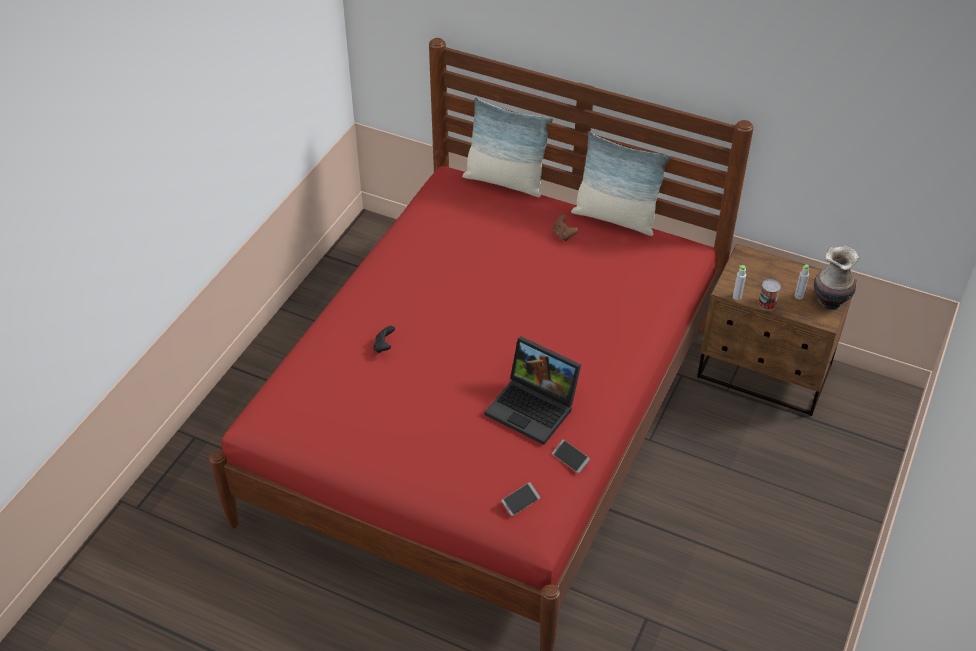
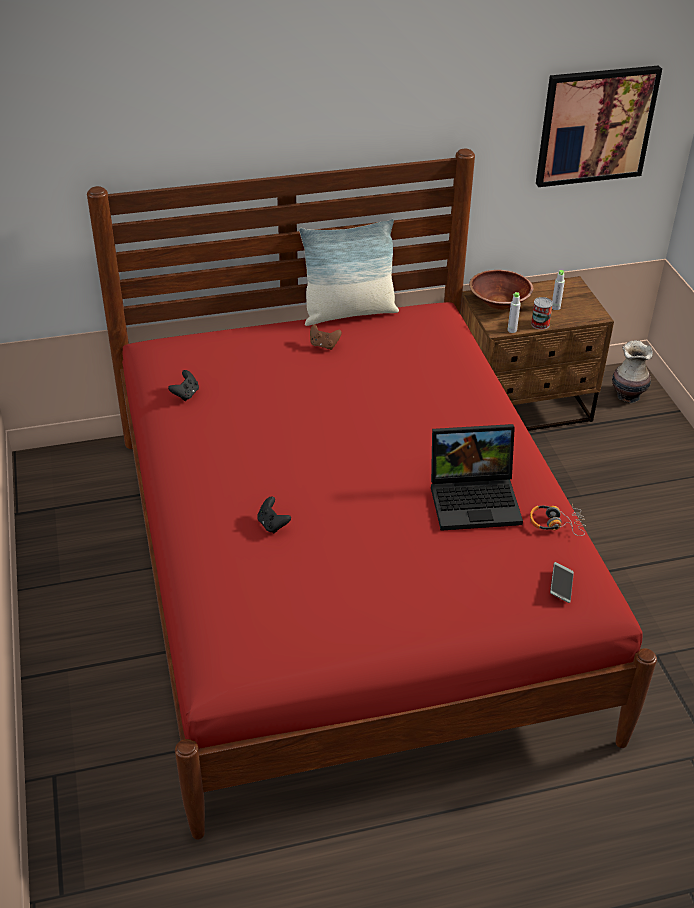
camera: 40 degrees left, 5 degrees down
(430, 224) = (185, 394): none -> black game controller
(505, 181) = (212, 328): pillow -> none
(570, 459) = (556, 523): phone -> headphones
(755, 268) = (499, 303): none -> brown bowl
(829, 301) = (581, 300): vase -> vase (627, 396)
(888, 148) = (595, 125): none -> picture

